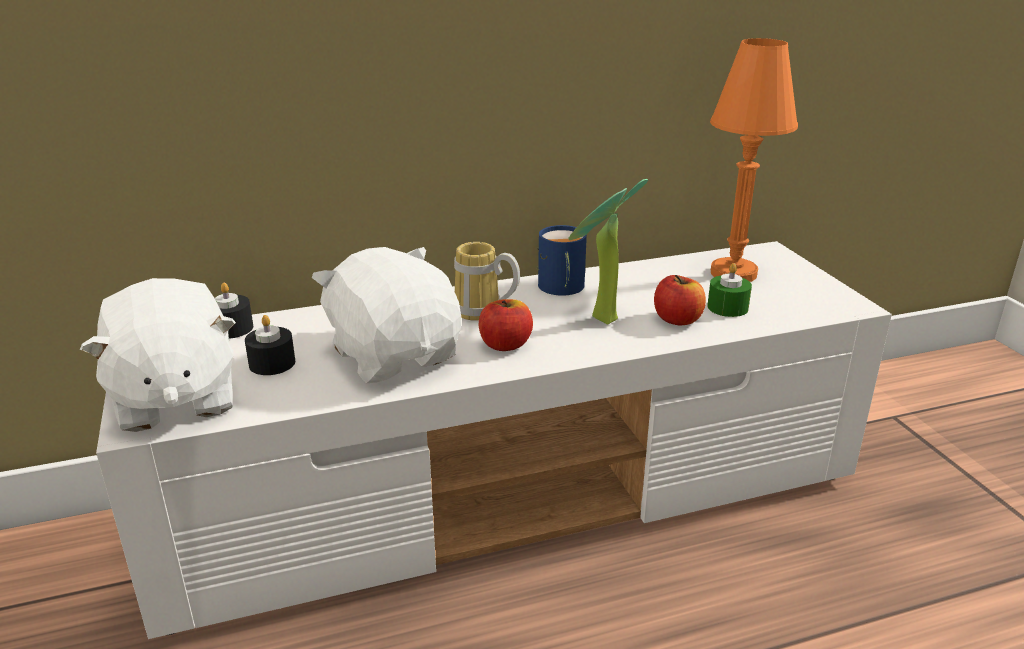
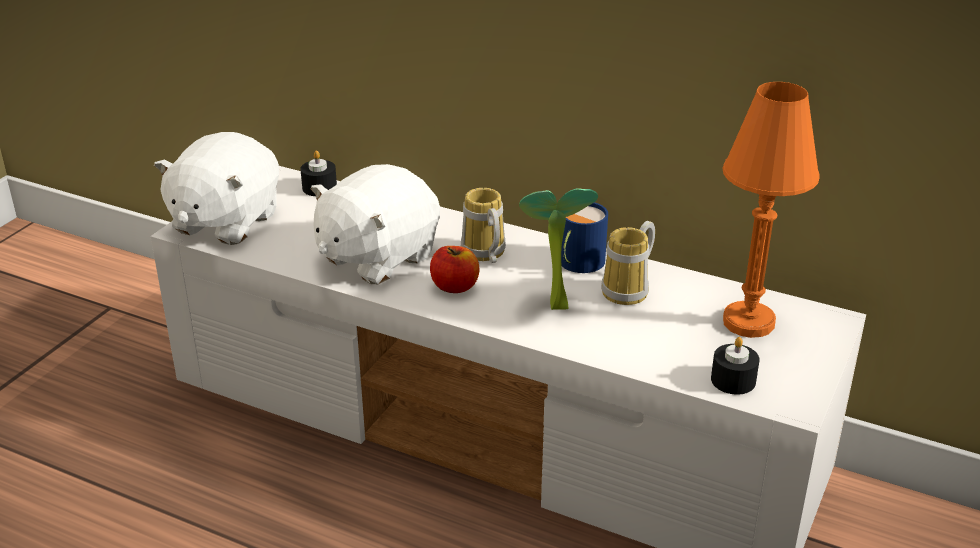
camera: 45 degrees right, 5 degrees up
(272, 363) = (303, 225): black candle -> black candle (733, 380)
(395, 355) = (376, 257): white plush toy -> white plush toy turned 150 degrees counterclockwise
(631, 288) = (631, 291): none -> mug
(677, 320) = (613, 335): apple -> none
(727, 307) = (676, 347): green candle -> none

